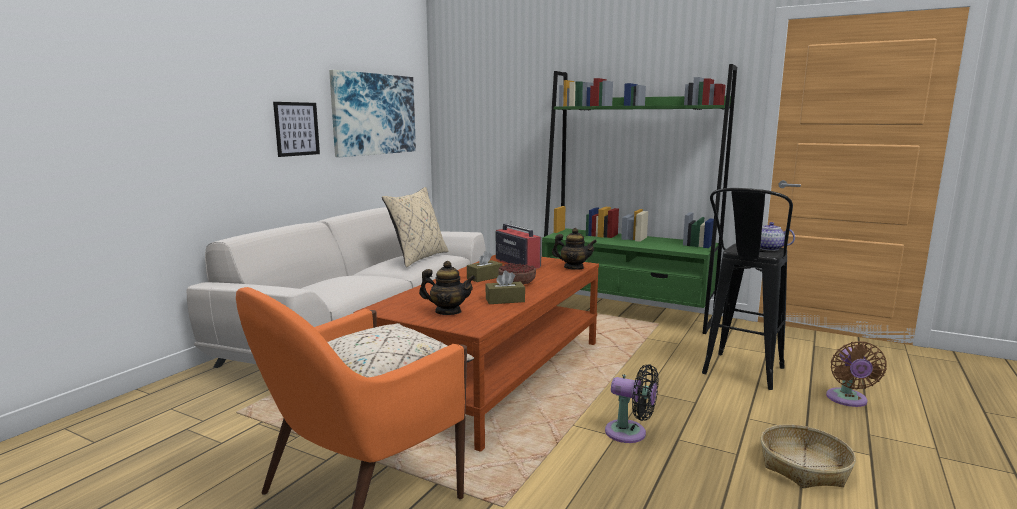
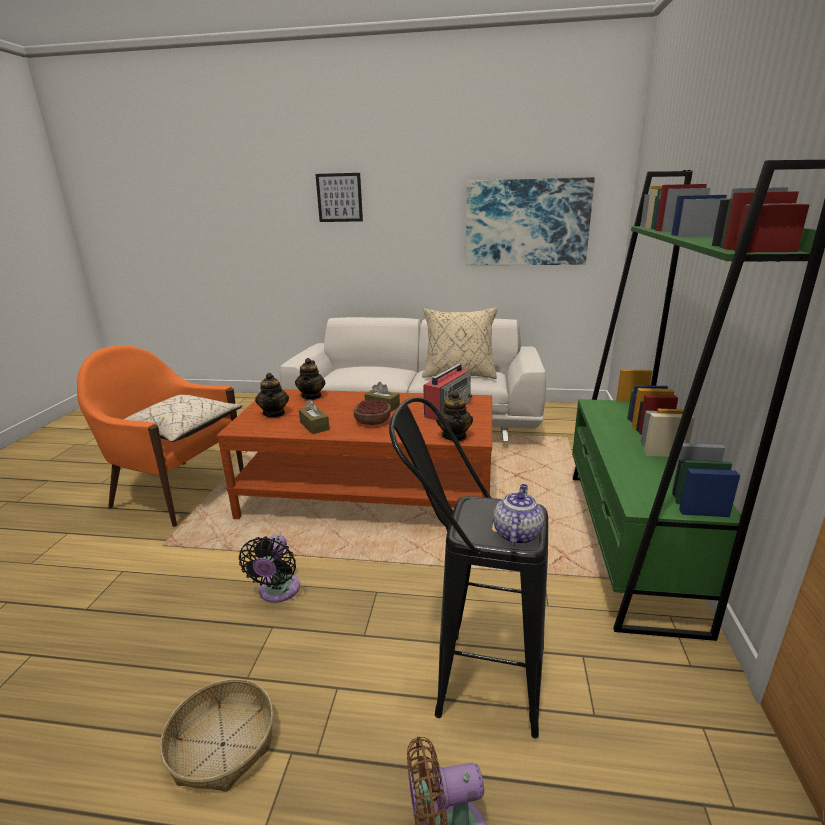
camera: 70 degrees right, 10 degrees up
(296, 129) = (424, 237): picture -> picture (339, 197)
(416, 296) = (312, 396): none -> teapot

